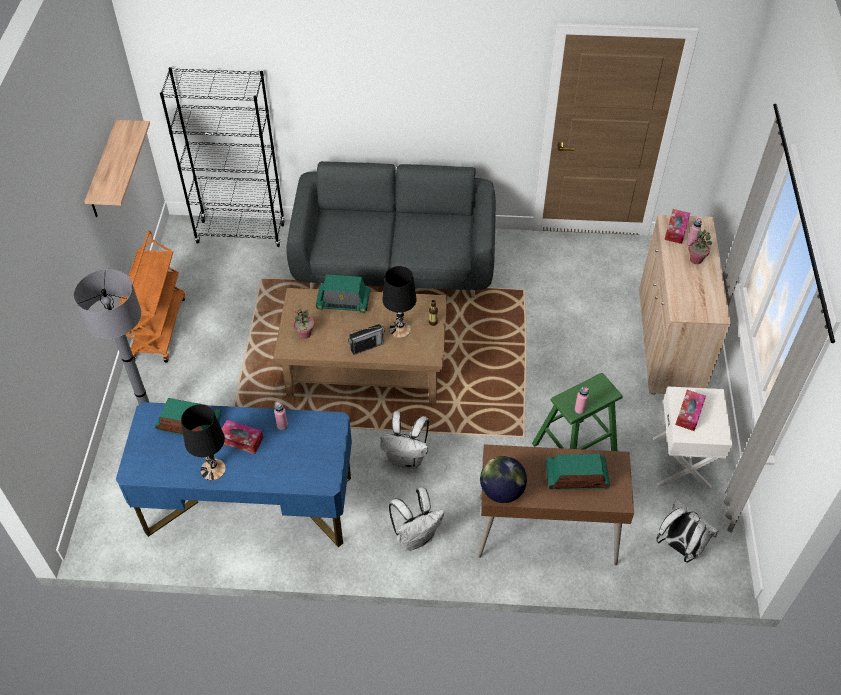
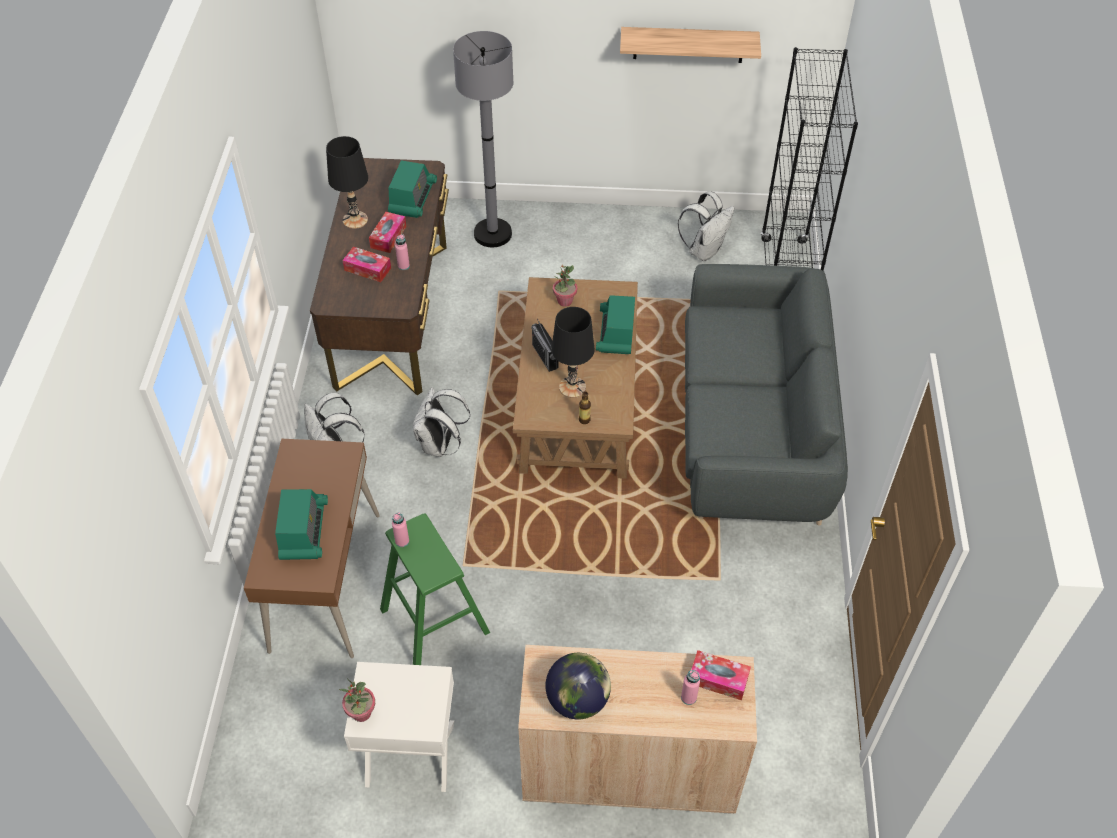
camera: 90 degrees right, 0 degrees up
(159, 327) = (629, 223): orange cart -> none
(249, 504) = (392, 314): blue desk -> brown desk
(501, 491) = (296, 456): globe -> globe (578, 700)
(679, 547) = (281, 731): white backpack -> white backpack (704, 250)
(689, 413) = (401, 687): tissue box -> tissue box (367, 269)
(696, 259) = (653, 699): potted plant -> potted plant (361, 713)

